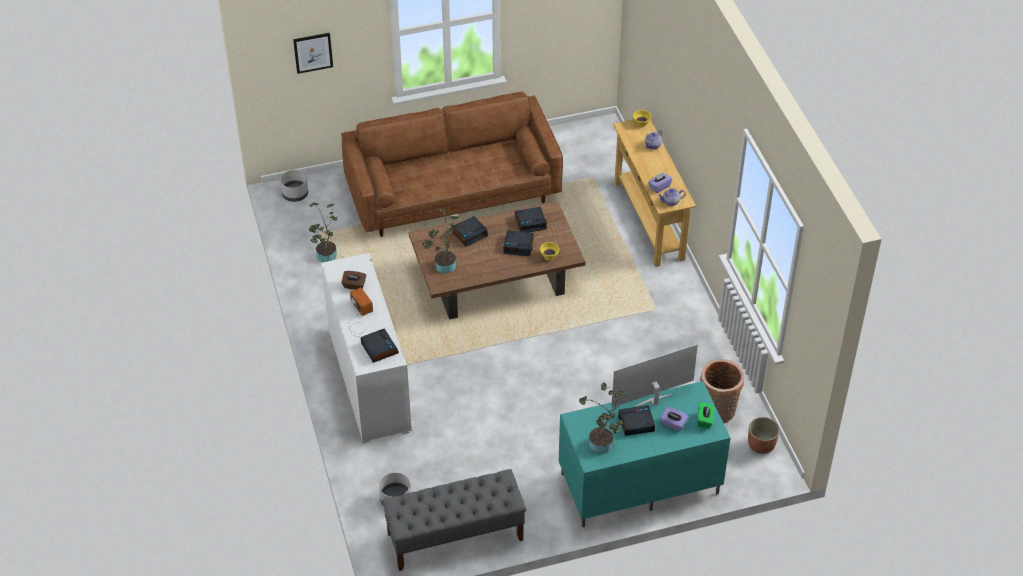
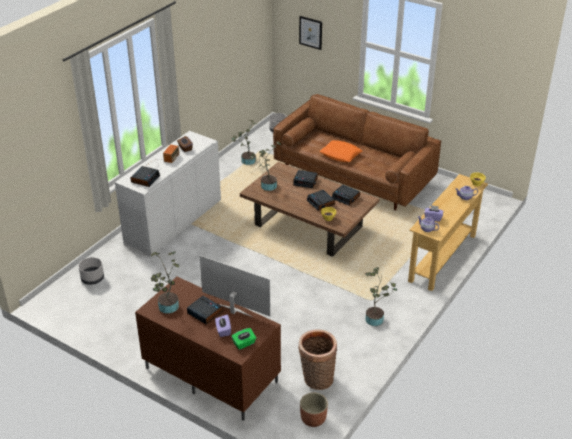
camera: 50 degrees right, 10 degrees down
(451, 178) = (340, 154): none -> orange pillow
(454, 537) = (85, 317): grey bench -> none
(638, 484) = (210, 375): turquoise tv stand -> brown tv stand
(682, 322) = (376, 319): none -> potted plant

